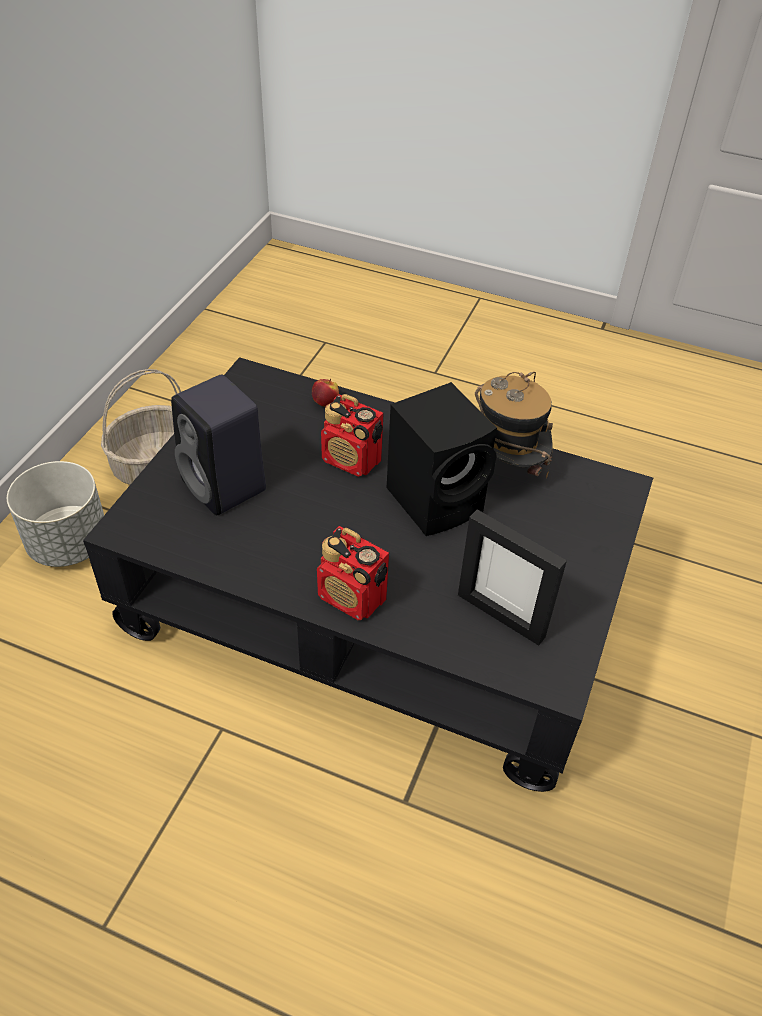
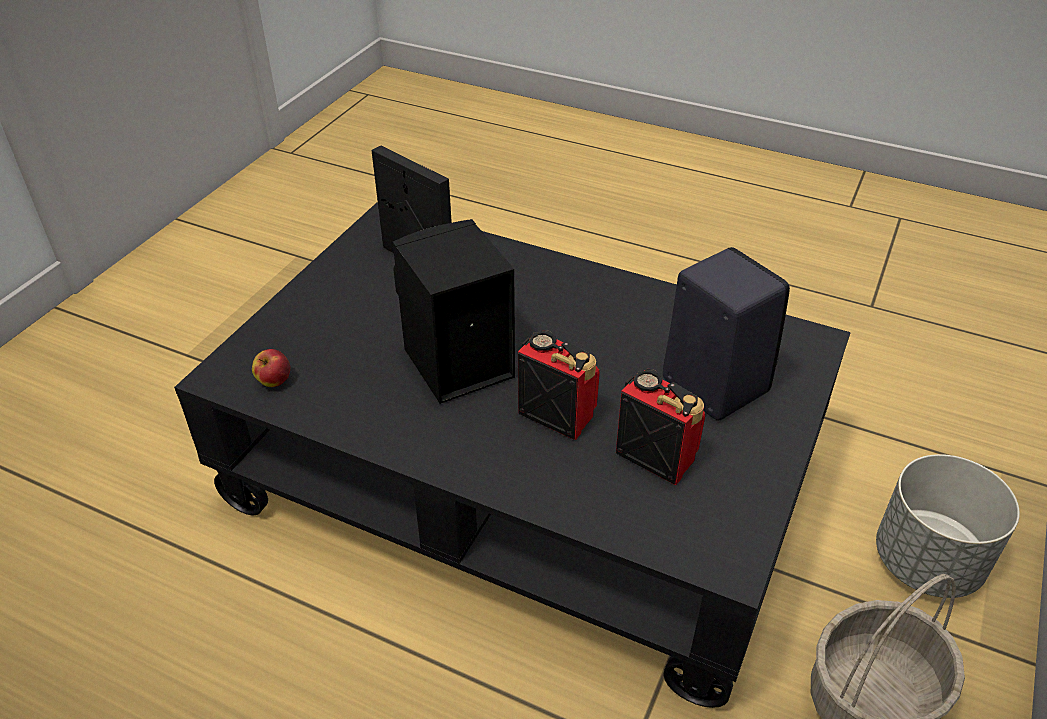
camera: 175 degrees left, 5 degrees down
(325, 402) = (597, 506): apple -> apple (274, 381)
(353, 598) = (557, 277): radio -> radio (655, 455)
(503, 470) = (362, 398): hat -> none

